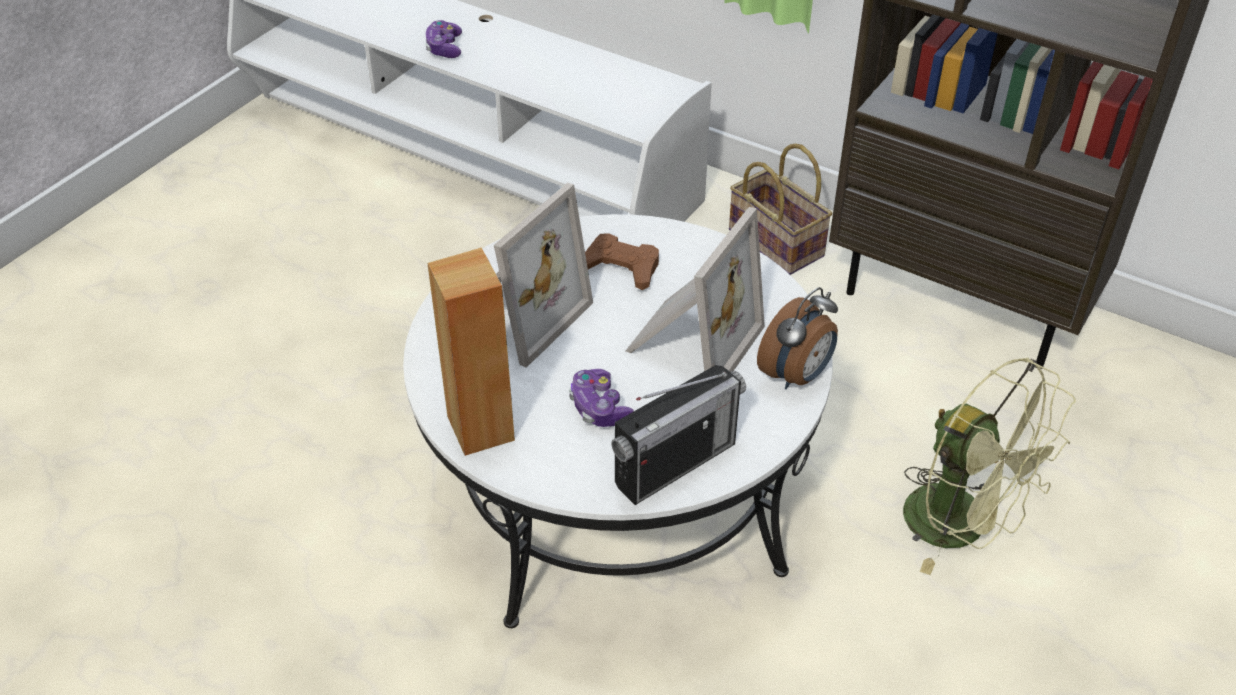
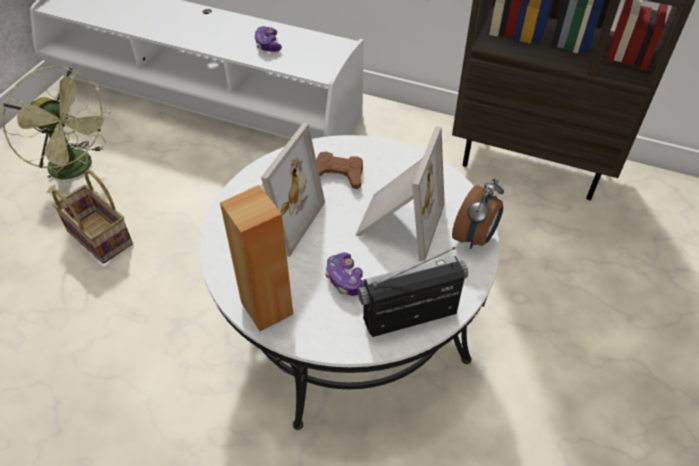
camera: 10 degrees left, 5 degrees up
(444, 48) = (183, 33): game controller -> game controller (268, 45)
(675, 464) = (410, 316): radio -> radio turned 150 degrees counterclockwise
(779, 243) = (414, 138): basket -> basket (102, 237)
(962, 527) = (570, 311): green fan -> green fan (78, 168)

